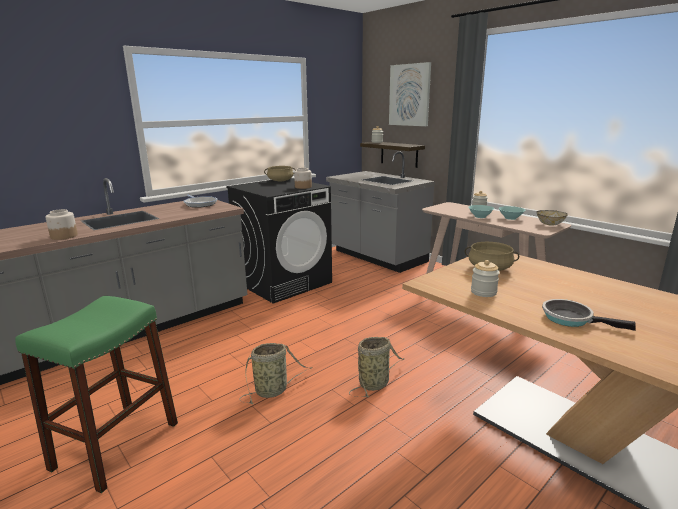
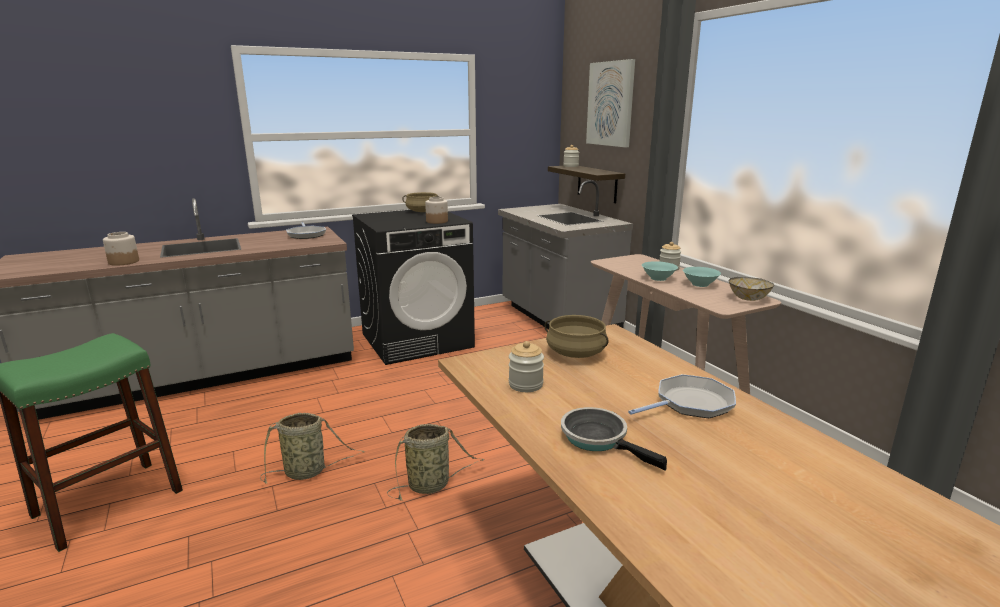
camera: 15 degrees right, 0 degrees up
(596, 290) = (690, 403): none -> frying pan

